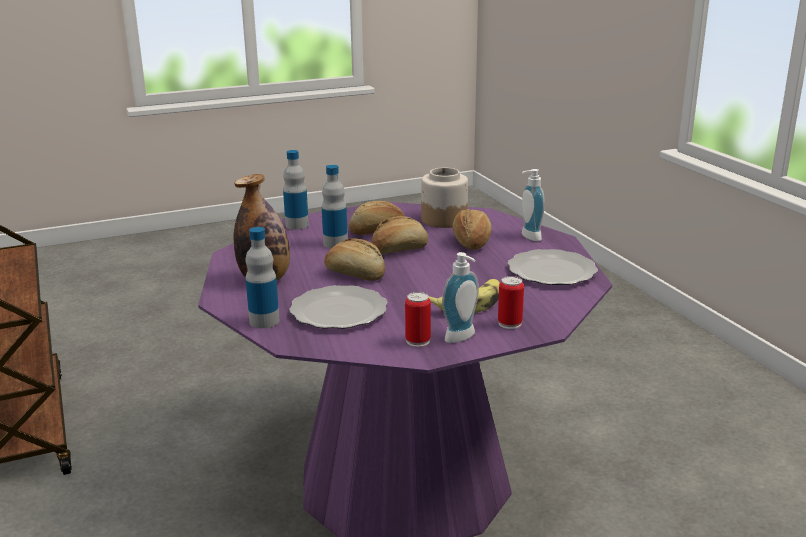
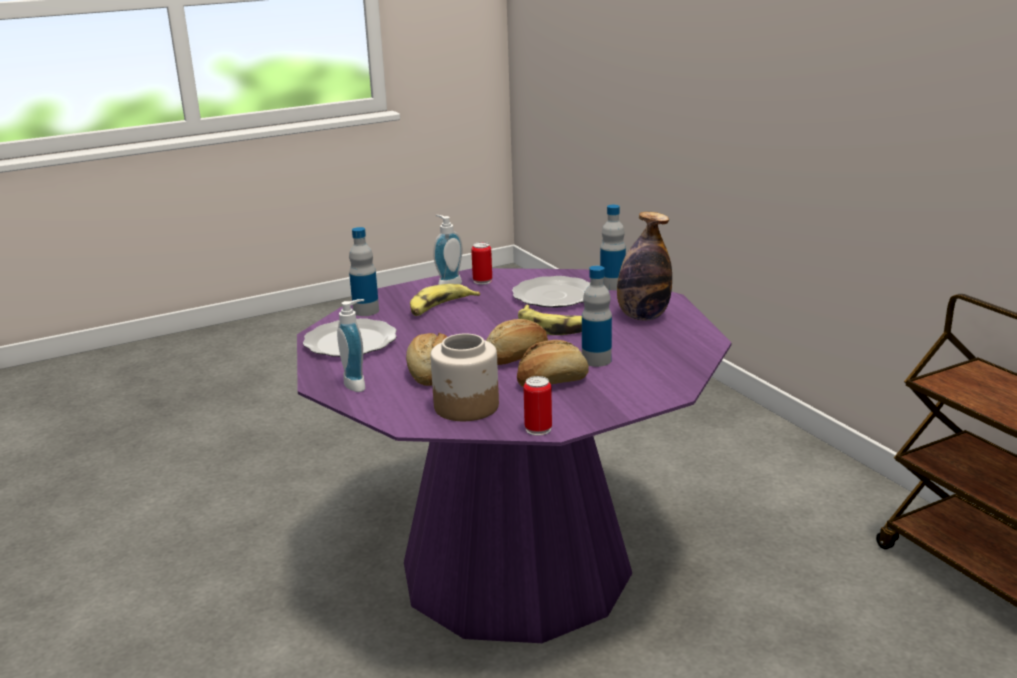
camera: 175 degrees right, 0 degrees up
(297, 225) = (665, 385): bottle -> bottle (366, 311)
(355, 274) = (555, 327): bread -> banana
(509, 323) = (408, 296): can -> can (538, 429)

